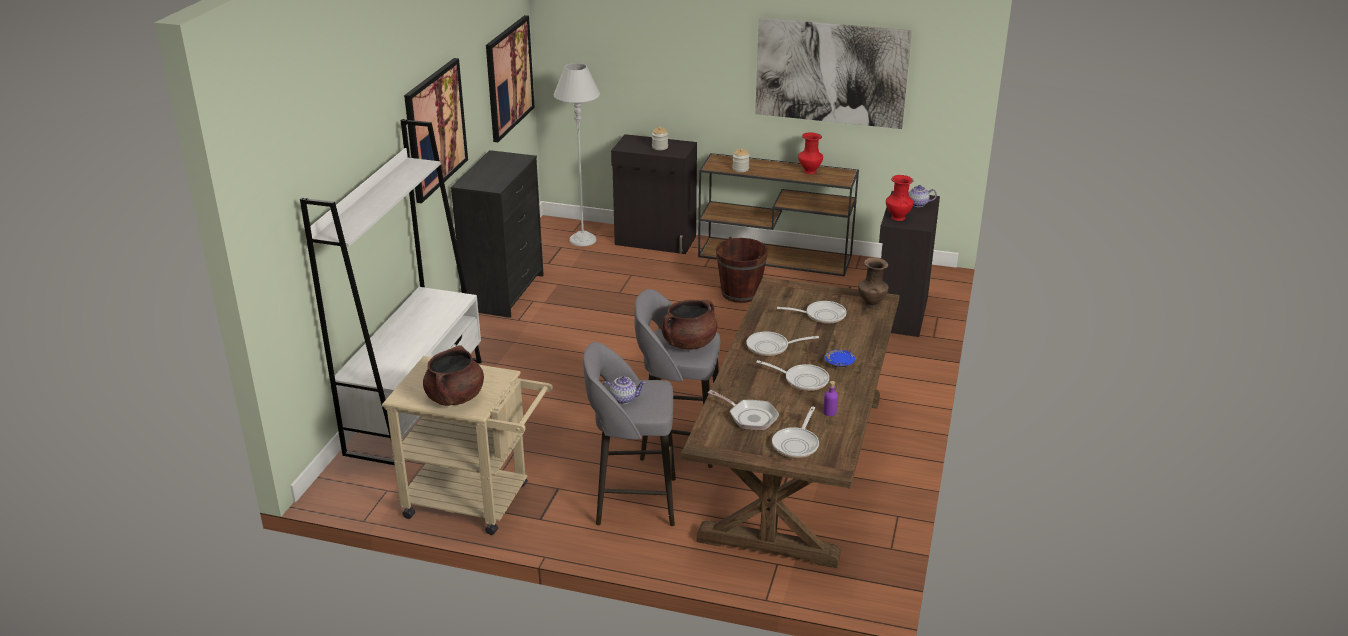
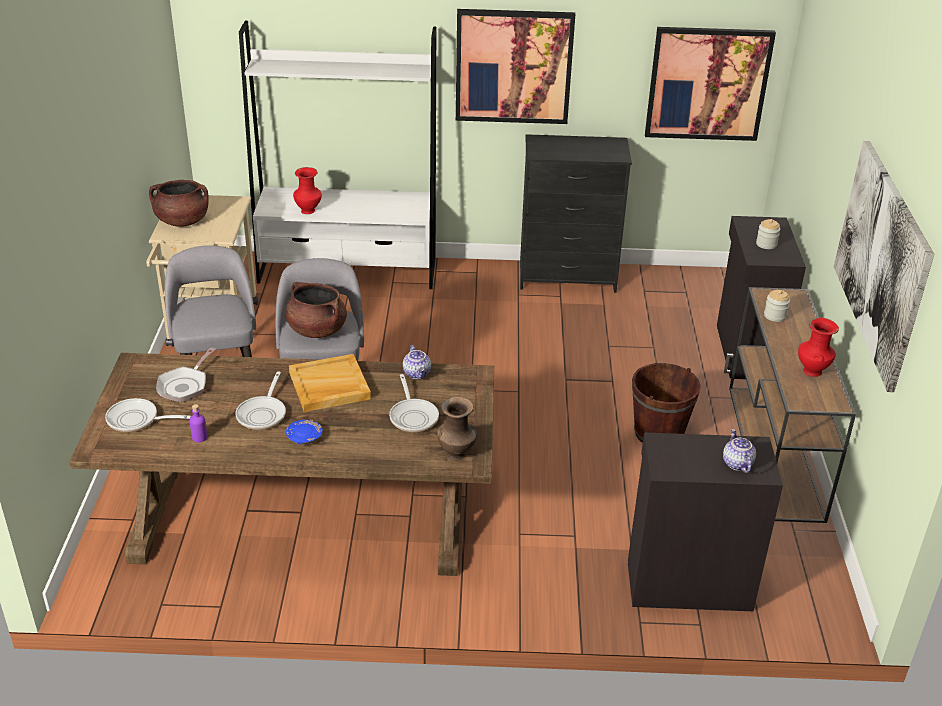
camera: 75 degrees right, 5 degrees up
(582, 240) = (712, 303): grey floor lamp -> none
(623, 398) = (204, 306): teapot -> teapot (417, 373)
(771, 347) = (329, 386): frying pan -> beige tray
(897, 217) = (679, 446): red vase -> red vase (308, 210)

